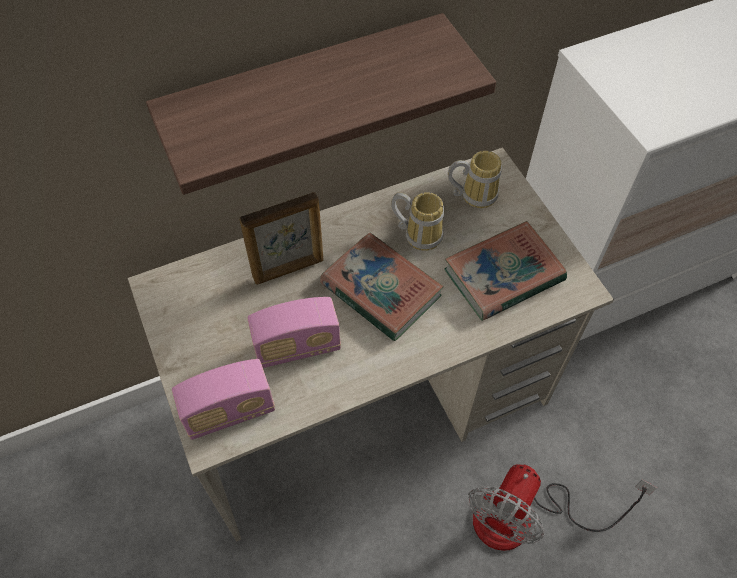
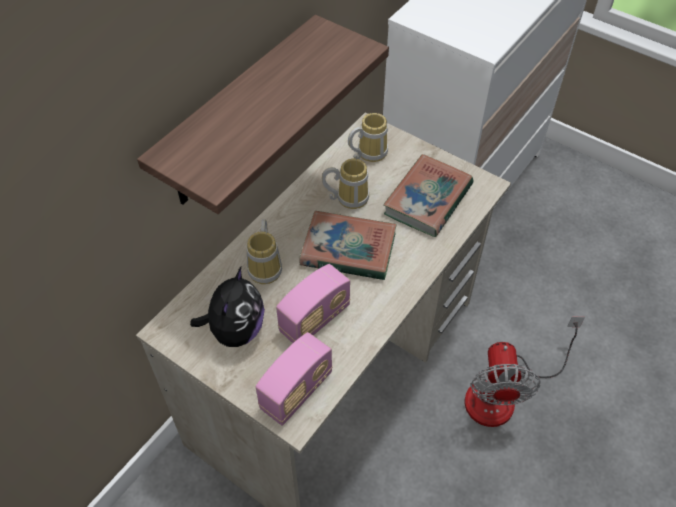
camera: 30 degrees left, 5 degrees down
(216, 319) = (235, 330): none -> plush toy
(289, 269) = (267, 267): picture frame -> mug

